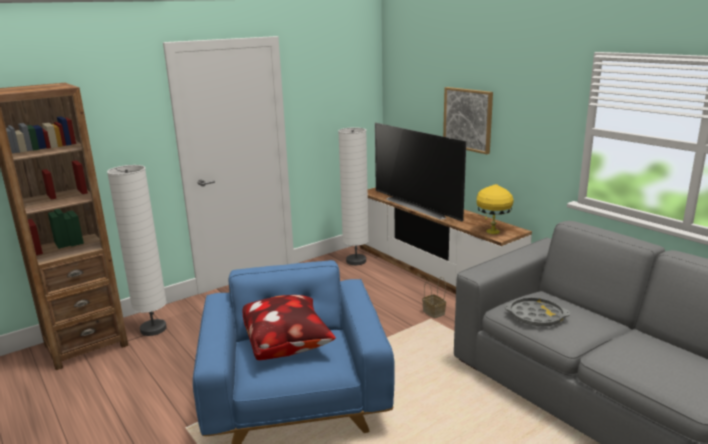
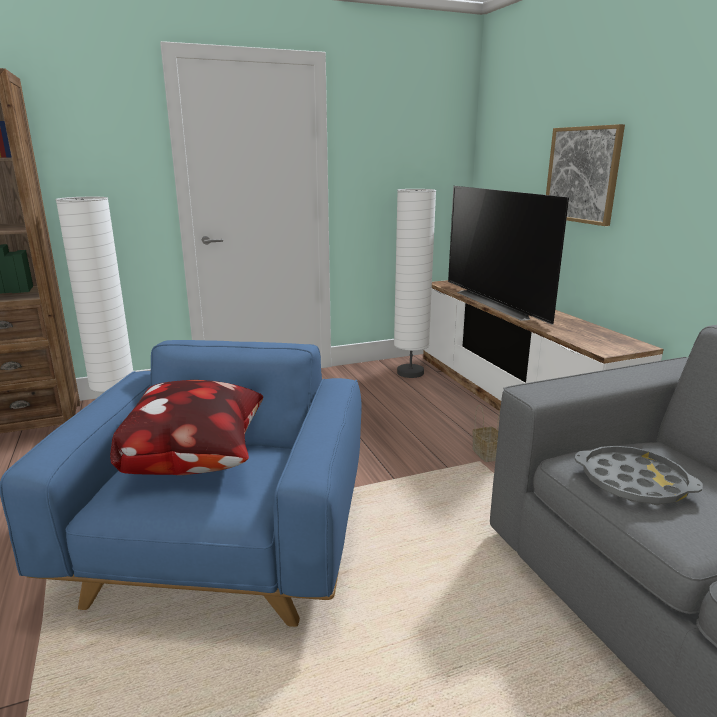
camera: 15 degrees right, 0 degrees up
(492, 231) = (596, 342): yellow table lamp -> none

